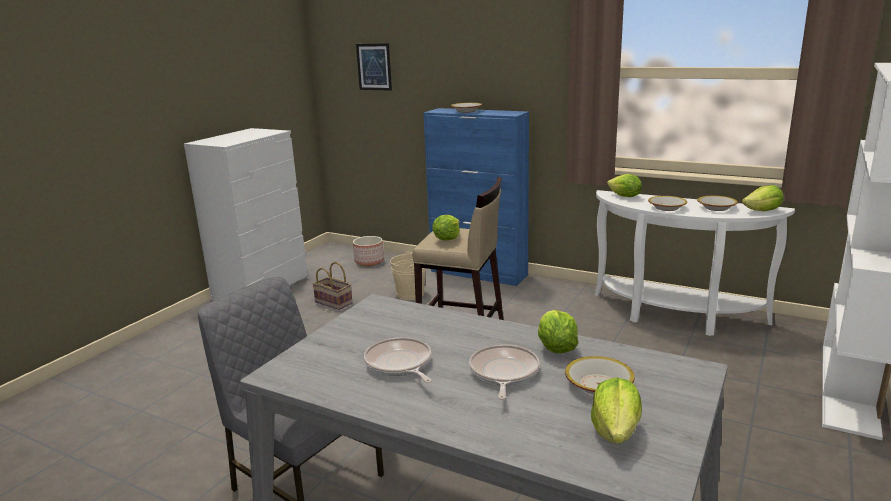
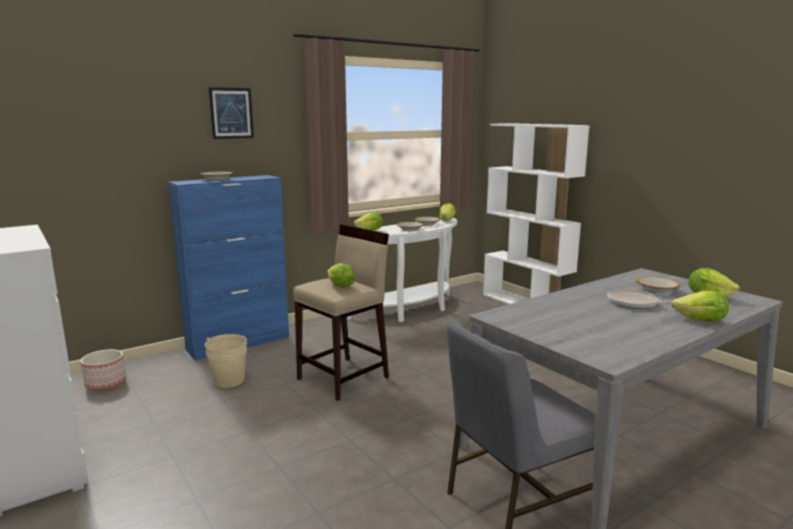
camera: 65 degrees left, 5 degrees down
(334, 302) = (177, 423): basket -> none
(374, 67) = (63, 140): picture -> picture (231, 113)
(399, 364) = (610, 324): frying pan -> none
(556, 348) = (606, 288): lettuce -> lettuce (701, 321)

